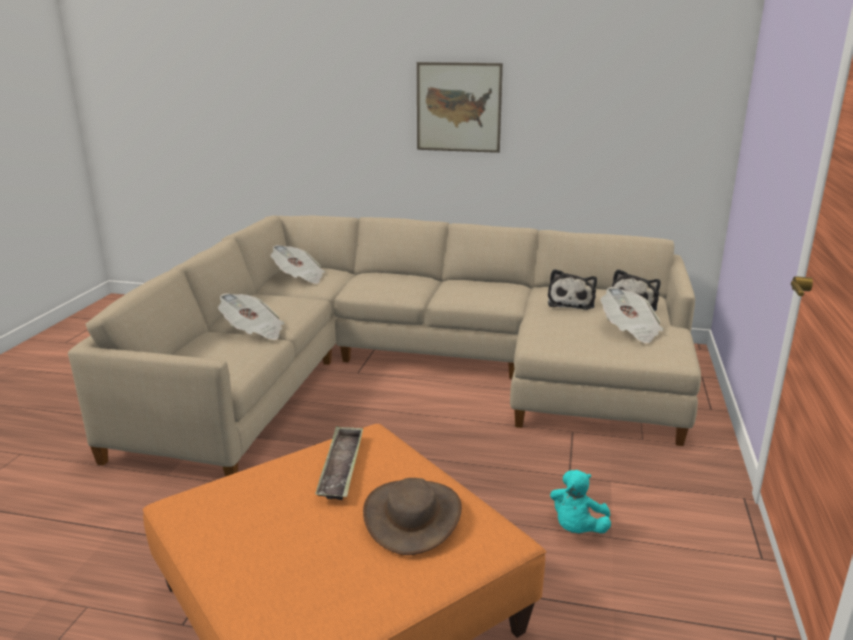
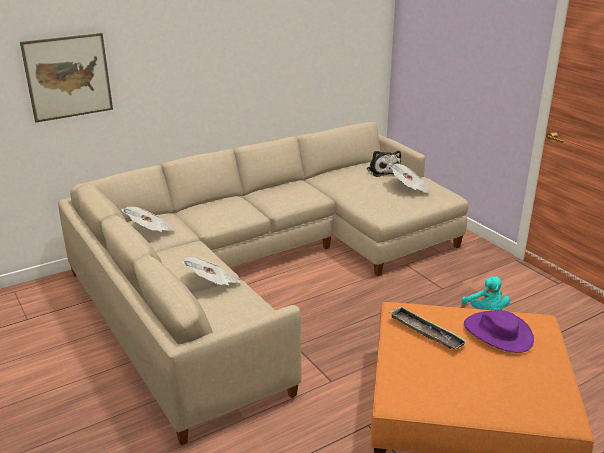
camera: 45 degrees left, 5 degrees up
(413, 516) = (498, 333): brown hat -> purple hat
(458, 107) = (219, 54): picture -> picture (68, 77)
(571, 302) = (353, 182): plush toy -> none

